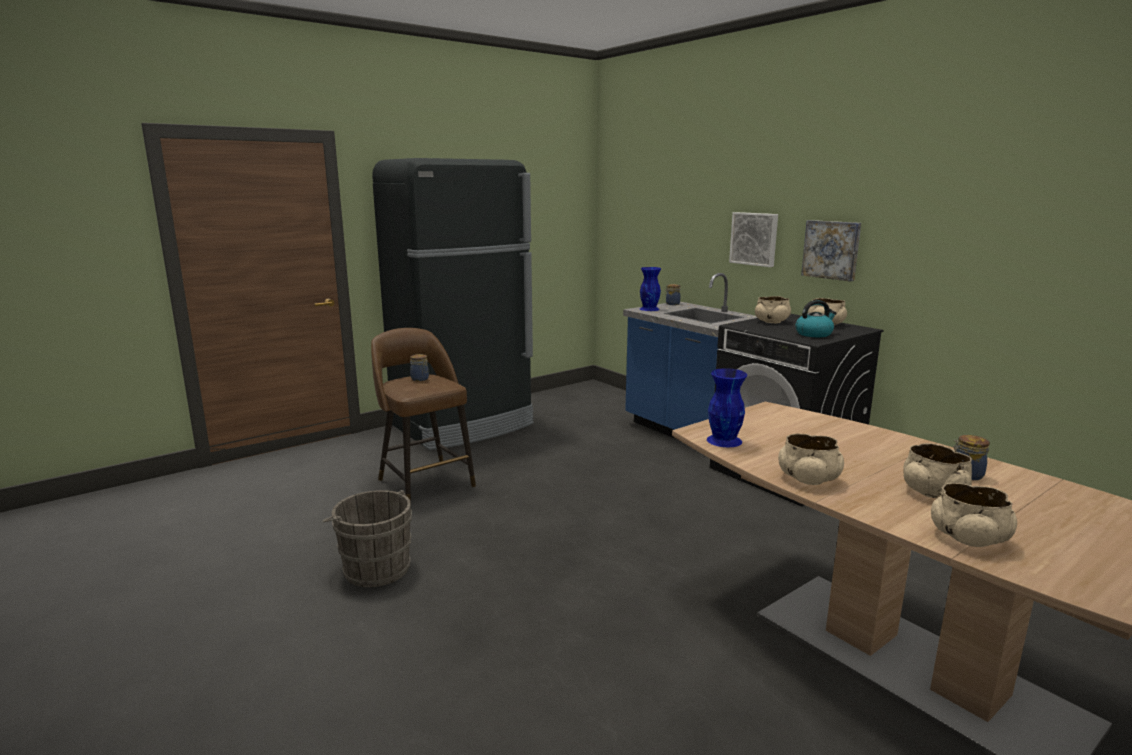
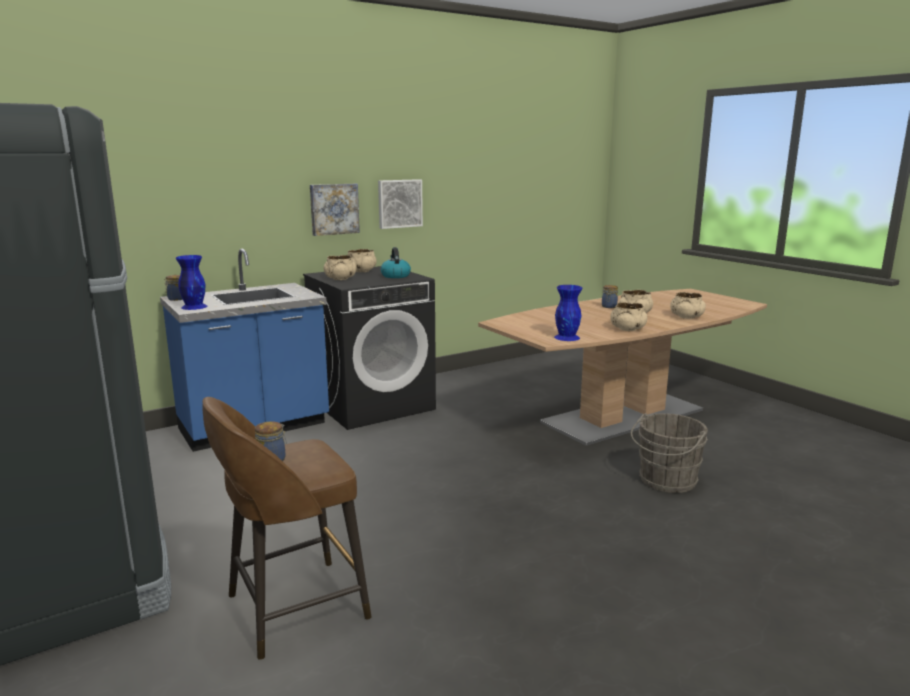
camera: 85 degrees left, 0 degrees up
(374, 568) = (531, 631): grey bucket -> grey bucket (665, 481)
(754, 239) = (251, 209): picture -> picture (399, 203)

